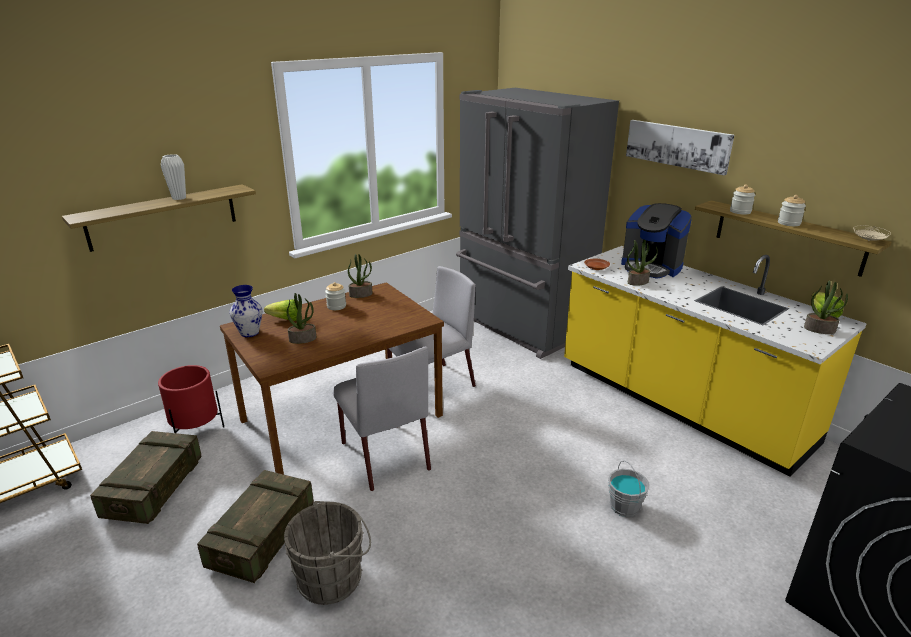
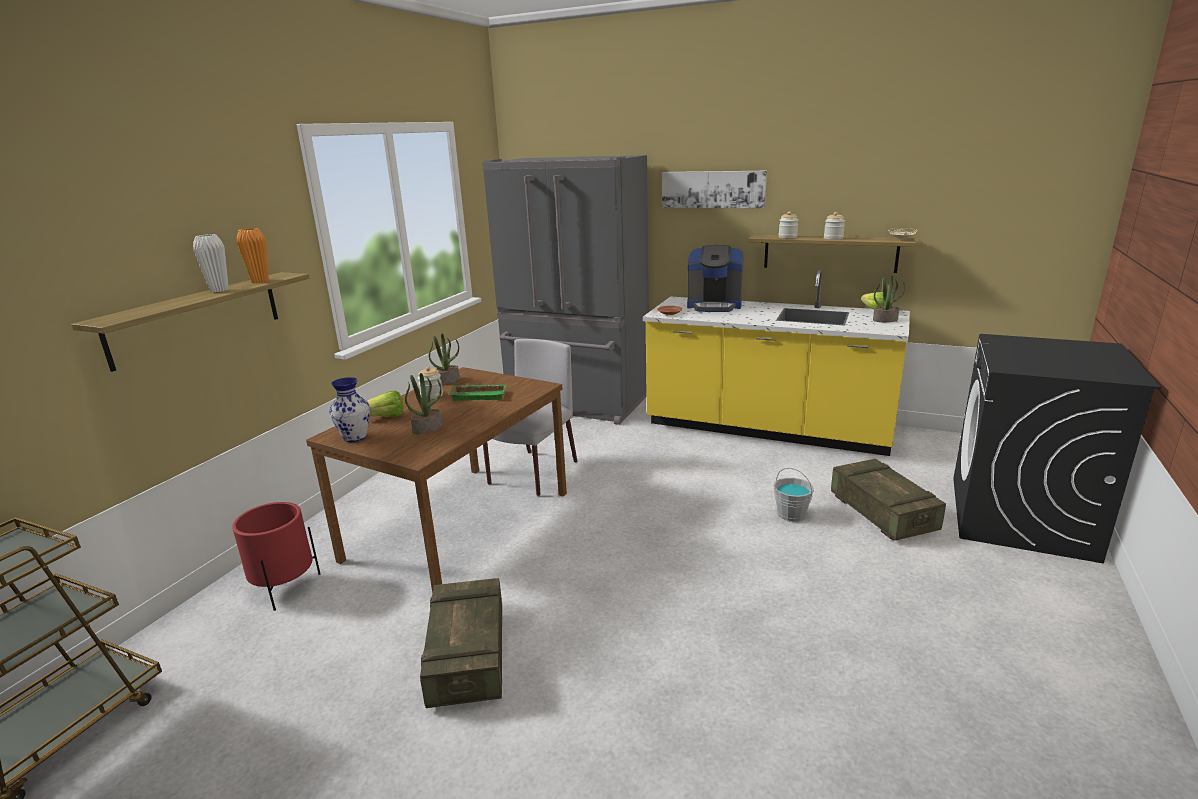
camera: 25 degrees left, 5 degrees down
(154, 489) = (281, 661): crate -> crate (882, 513)
(214, 193) = (260, 281): none -> orange vase
(334, 577) = (581, 662): grey bucket -> none
(369, 316) = (479, 395): none -> green tray
(384, 455) = (536, 543): grey chair -> none
(638, 282) = (716, 316): potted plant -> none

